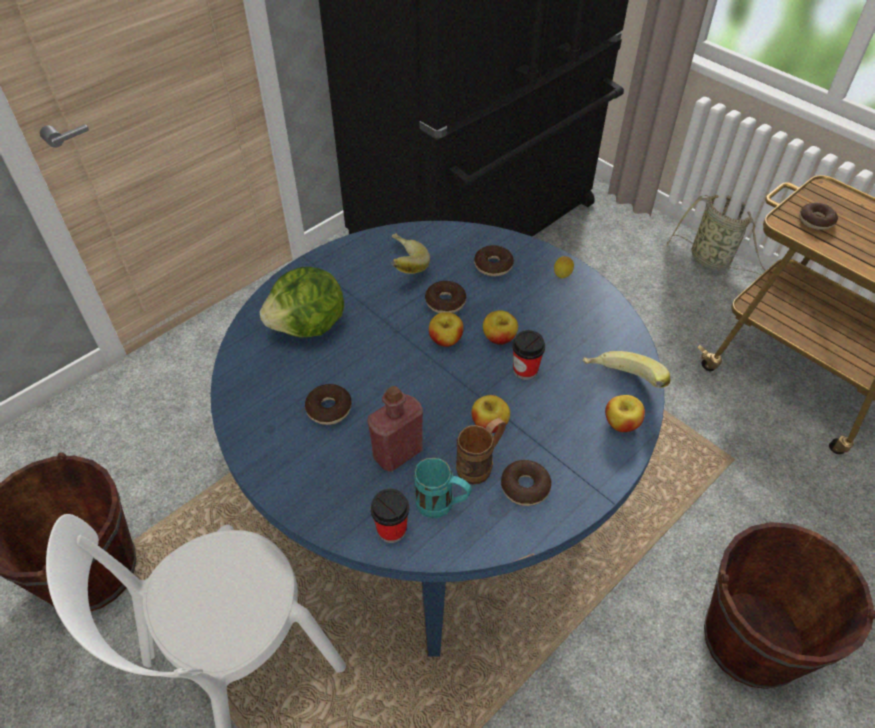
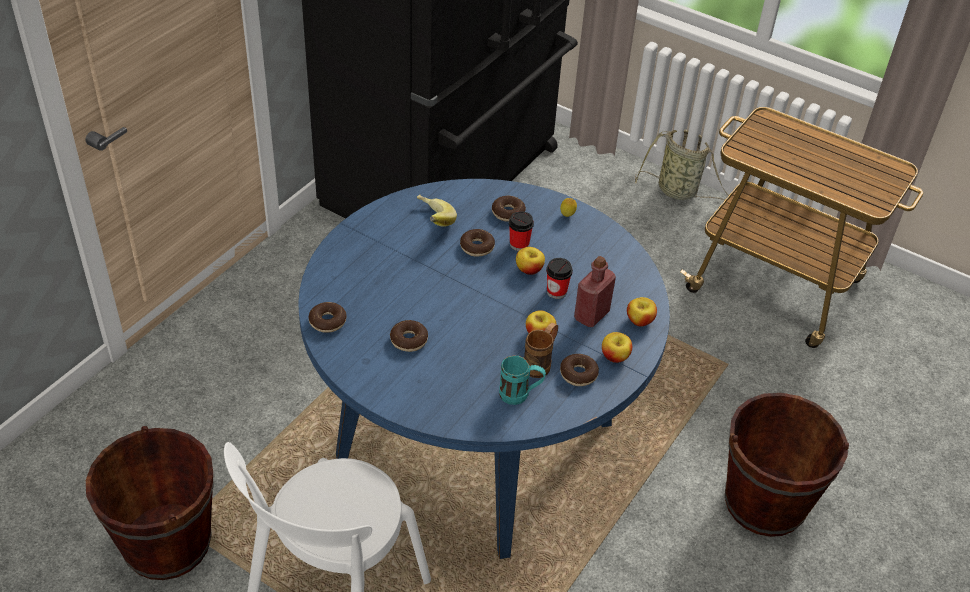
camera: 15 degrees left, 5 degrees down
(309, 327) = (369, 280): lettuce -> none
(391, 530) = (487, 416): cup -> cup (519, 244)
(397, 453) = (474, 364): red bottle -> red bottle (591, 315)
(445, 340) = (486, 276): apple -> apple (615, 356)
(621, 384) = (633, 292): banana -> none
(816, 221) = (762, 147): donut -> donut (327, 322)

